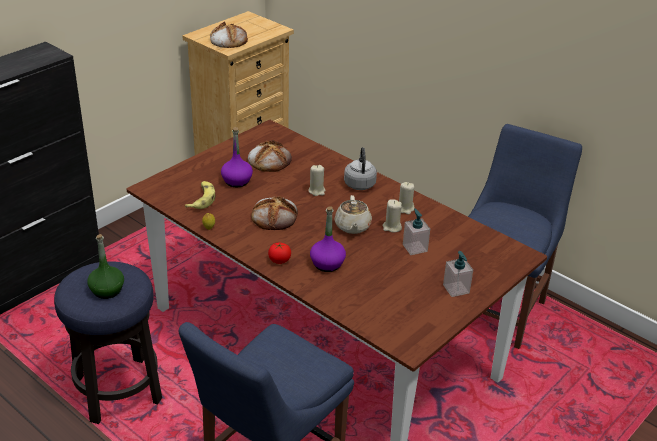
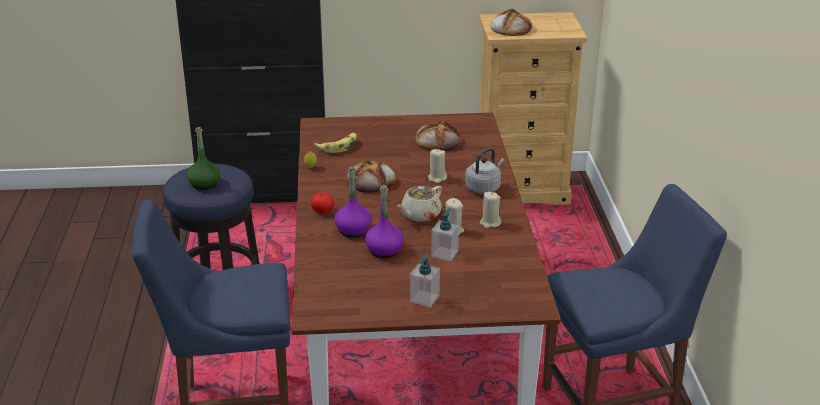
camera: 45 degrees right, 5 degrees down
(237, 181) = (386, 145): purple bottle -> purple bottle (384, 250)

